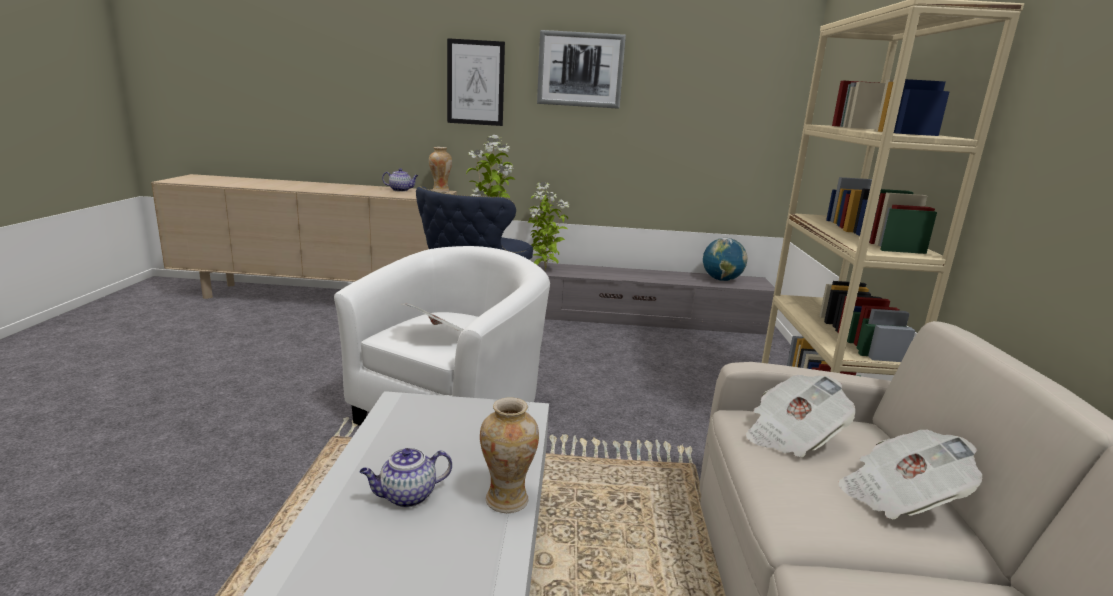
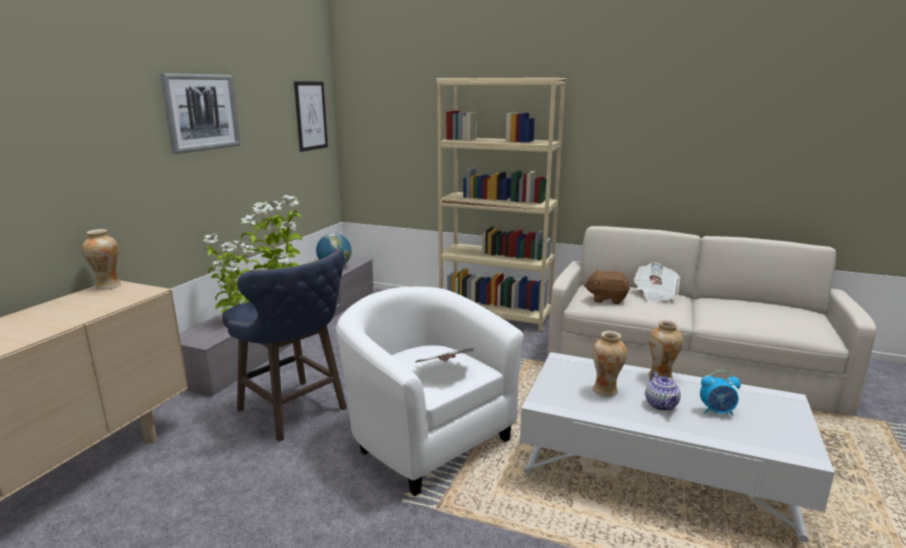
camera: 70 degrees left, 0 degrees up
(393, 558) = (717, 412): none -> alarm clock
(401, 190) = (68, 304): teapot -> none
(442, 446) = (605, 390): none -> vase
(475, 83) = (104, 141): picture -> picture (311, 116)
(792, 436) = (606, 299): newspaper -> brown plush toy

